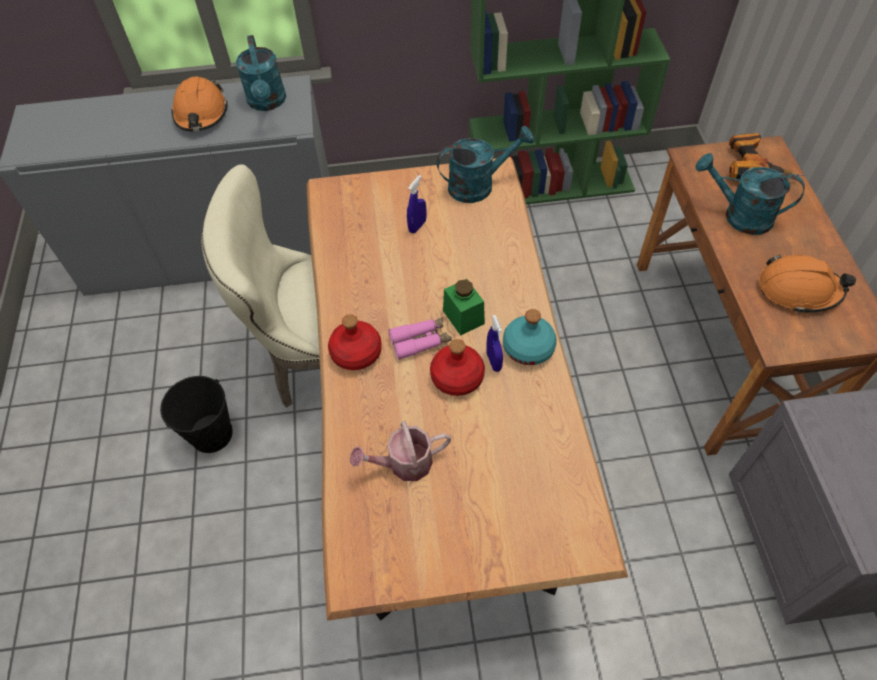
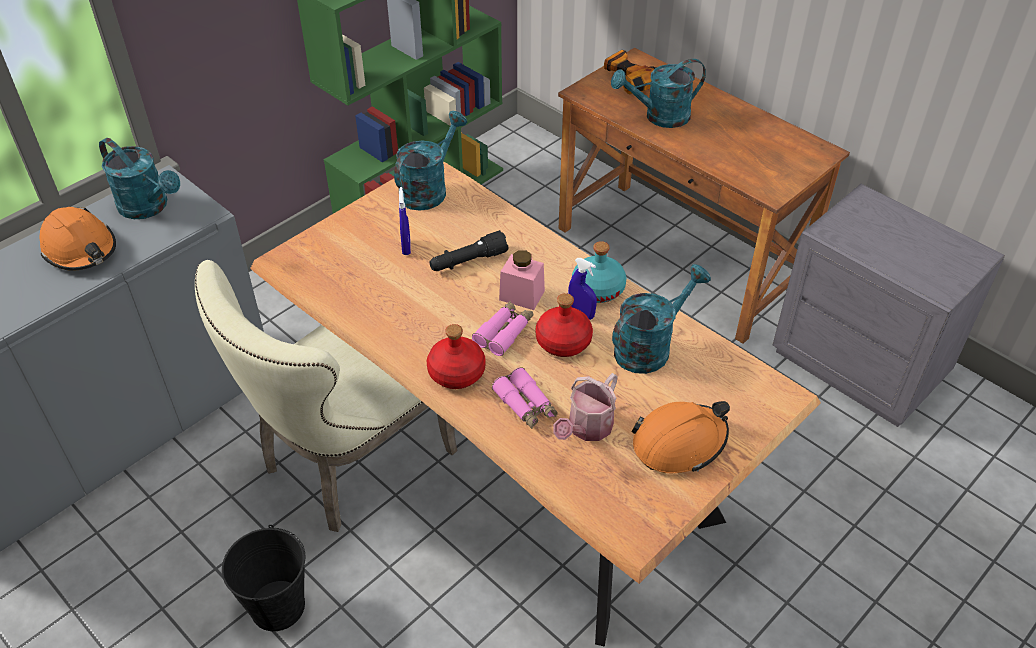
camera: 40 degrees left, 10 degrees down
(379, 412) = (525, 405): none -> pink binoculars
(450, 264) = (468, 261): none -> black flashlight
(463, 317) = (522, 295): green jar -> pink jar
(521, 426) = (649, 346): none -> turquoise watering can
(798, 290) = (748, 148): orange hard hat -> orange hard hat (679, 443)

